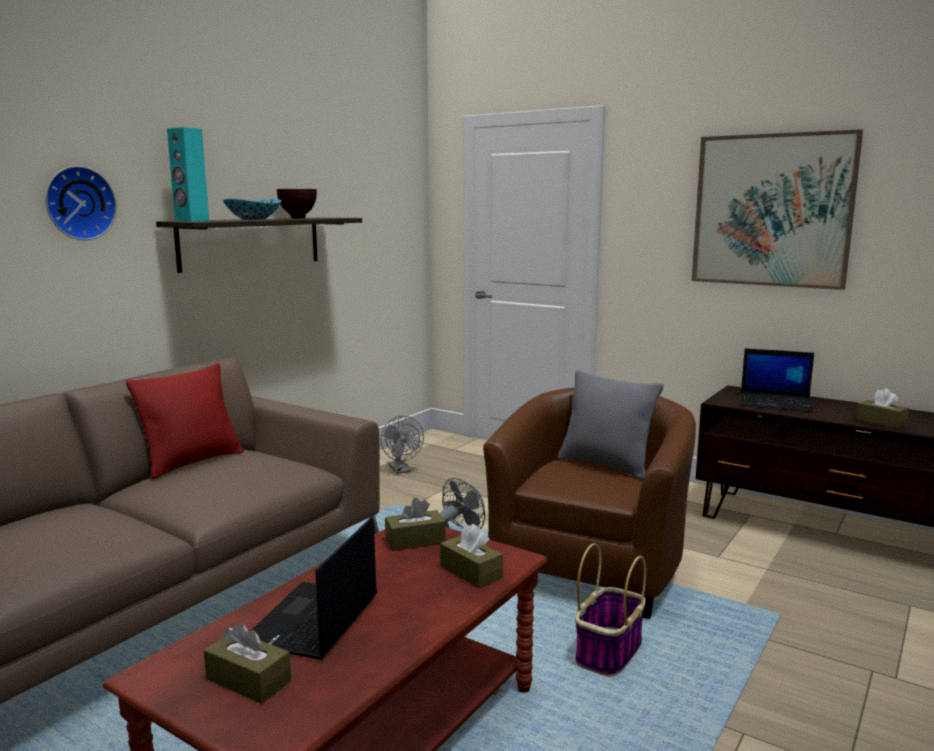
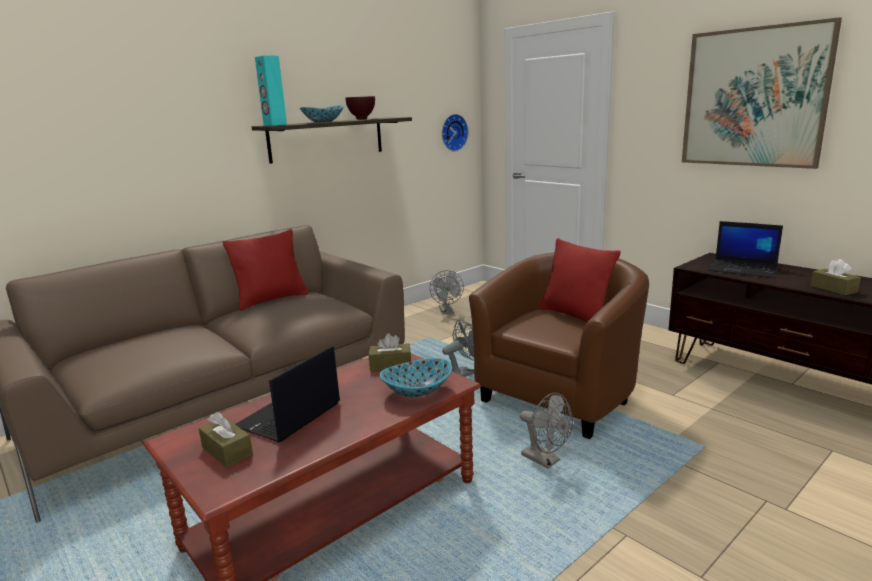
camera: 15 degrees right, 5 degrees up
(78, 203) = (193, 115): wall clock -> wall clock (453, 132)
(471, 572) = (416, 391): brown tissue box -> bowl
(605, 465) = (575, 315): grey pillow -> red pillow
(609, 651) = (545, 460): basket -> grey fan

